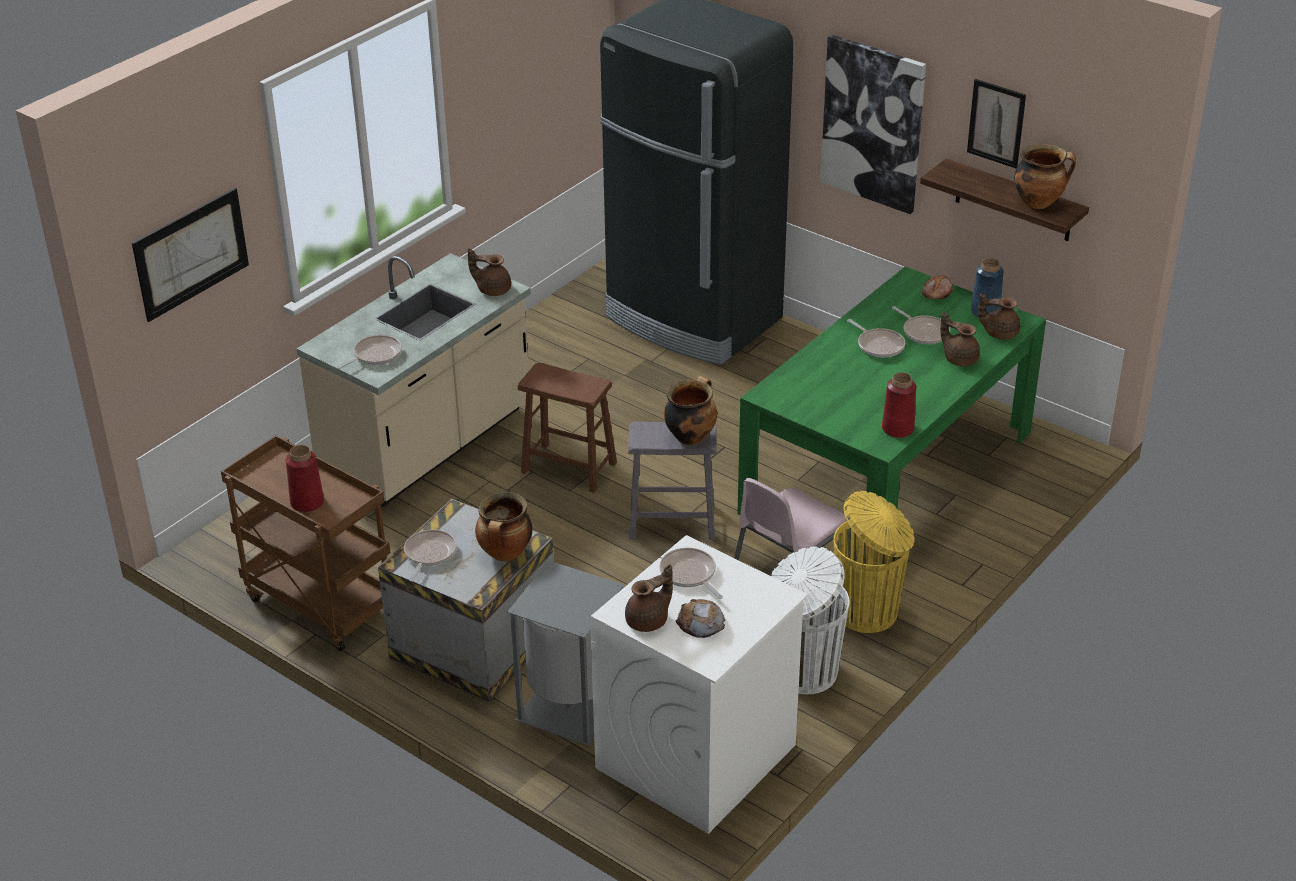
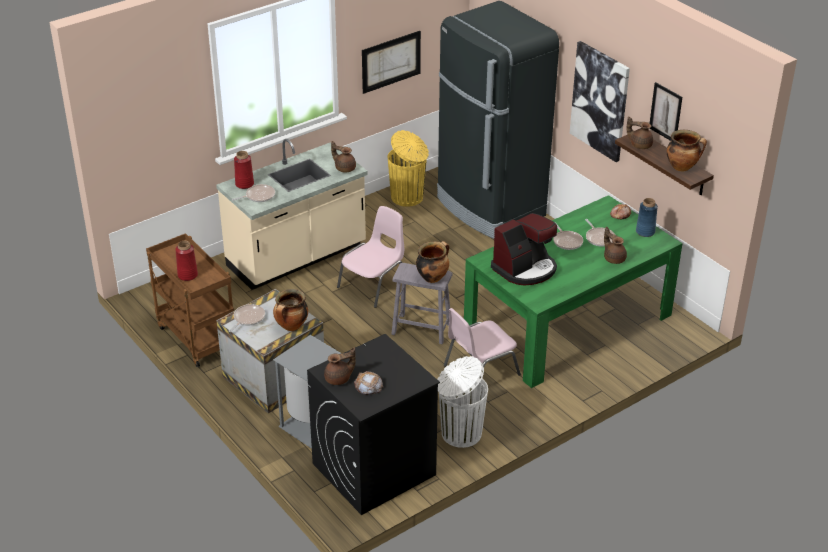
camera: 15 degrees right, 0 degrees up
(191, 254) = (153, 119): picture -> picture (391, 61)
(569, 467) = (374, 285): brown stool -> pink chair
(689, 574) = (375, 357): frying pan -> none
(695, 757) = (373, 470): white washing machine -> black washing machine
(837, 397) = (525, 269): none -> coffee machine
(868, 612) = (516, 405): yellow trash can -> yellow trash can (408, 197)
(898, 428) = (553, 294): red vase -> red vase (244, 184)
(999, 333) = (647, 246): brown teapot -> brown teapot (639, 144)

